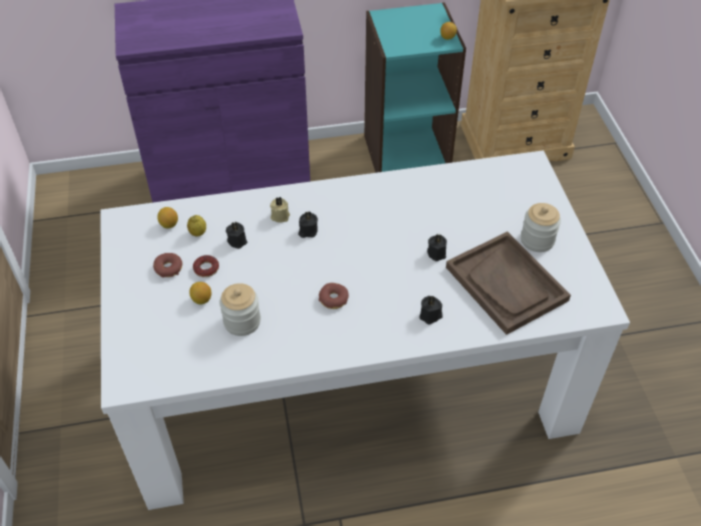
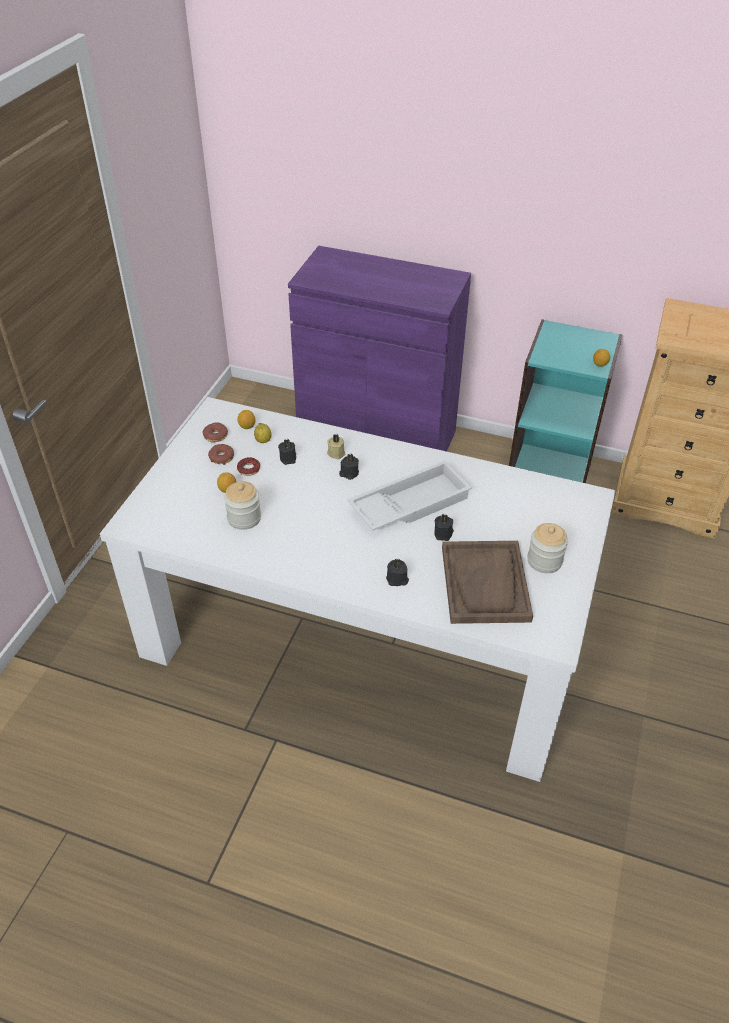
camera: 30 degrees right, 5 degrees down
(333, 299) = (328, 532): donut -> donut (215, 436)
(385, 237) = (409, 503): none -> white tray

